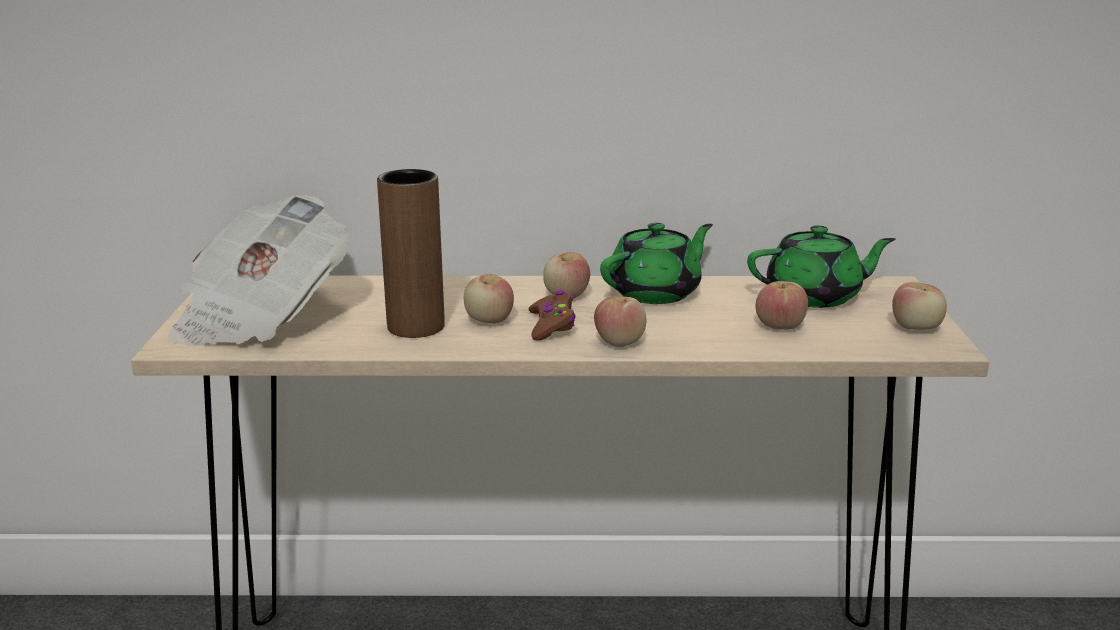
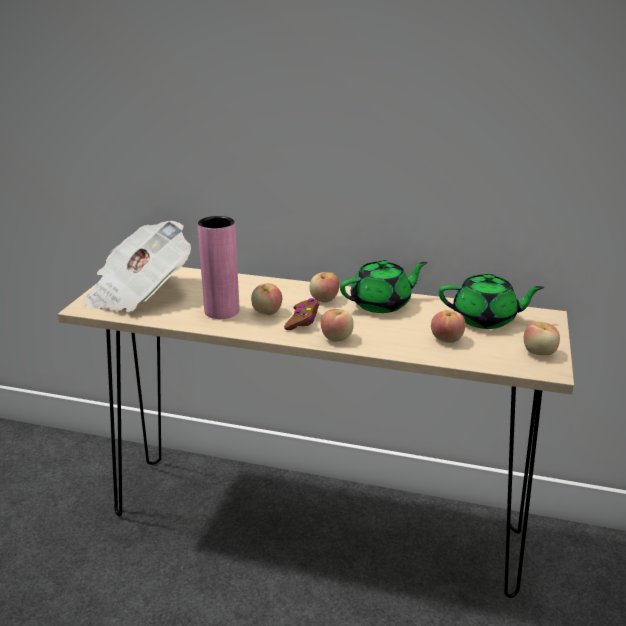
camera: 15 degrees right, 5 degrees up
(416, 327) = (222, 311): brown vase -> pink vase

